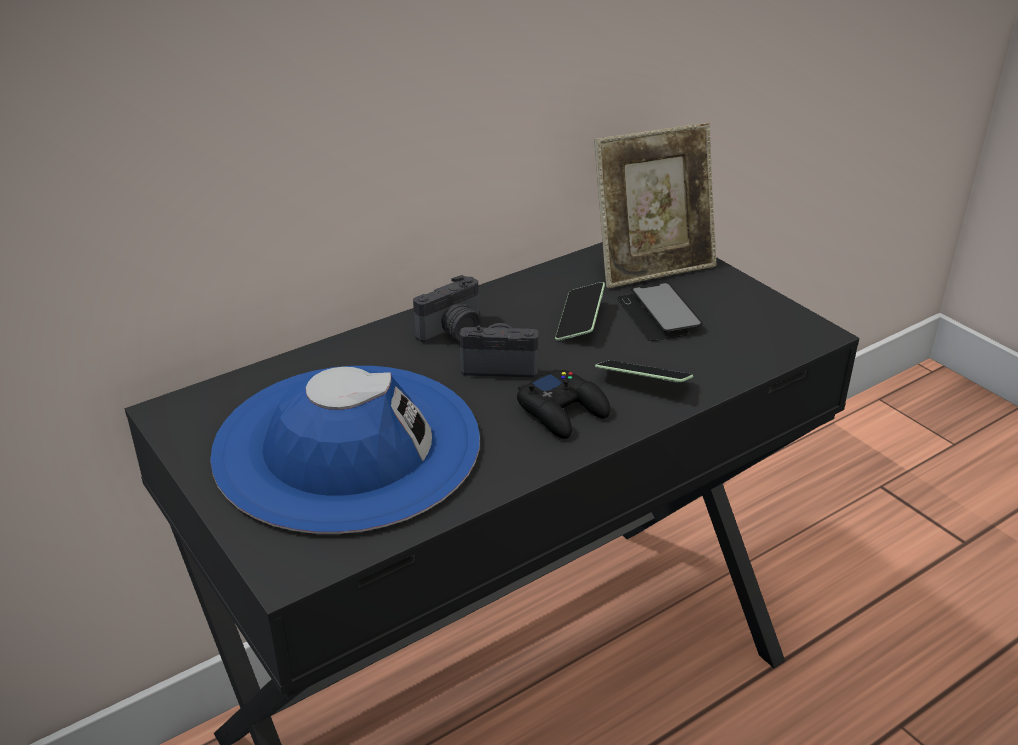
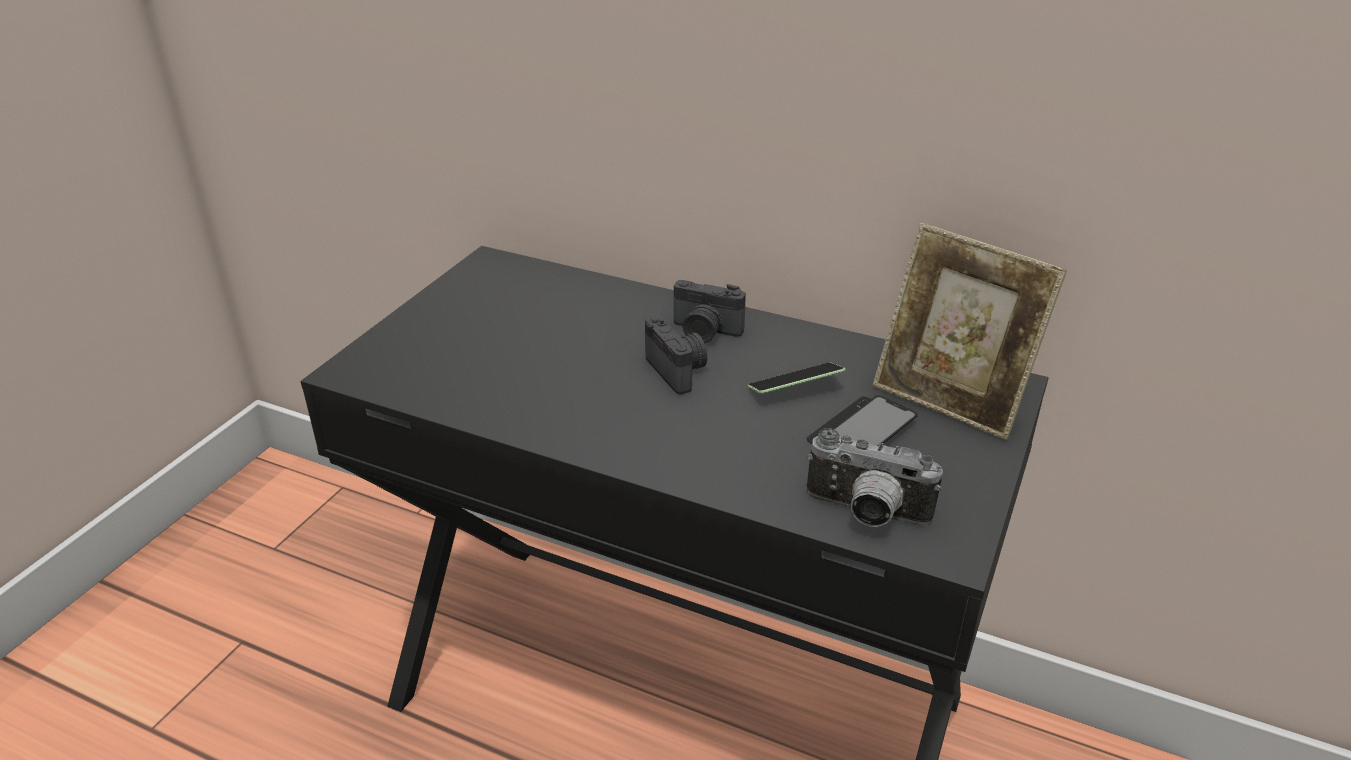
camera: 60 degrees right, 0 degrees up
(347, 445) = (505, 341): blue hat -> none
(563, 411) = (638, 426): black game controller -> none
(643, 382) = (728, 457): phone -> none
(756, 350) = (865, 514): none -> camera

